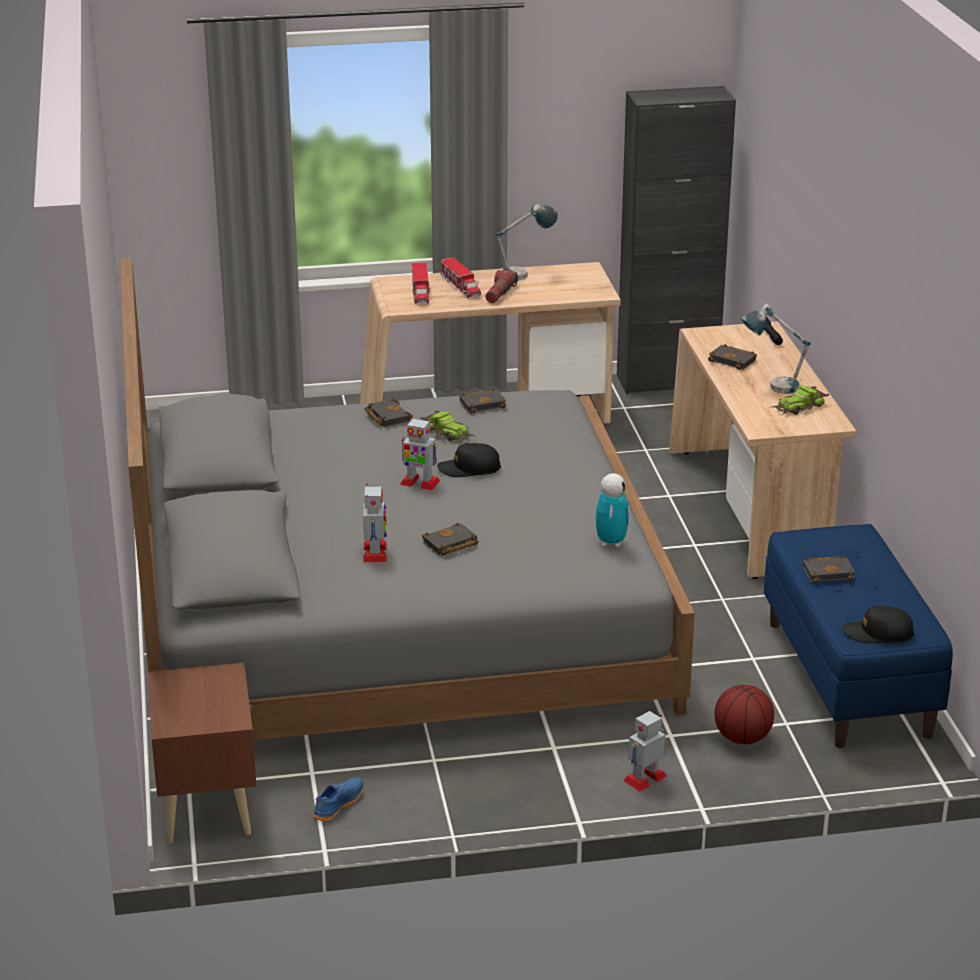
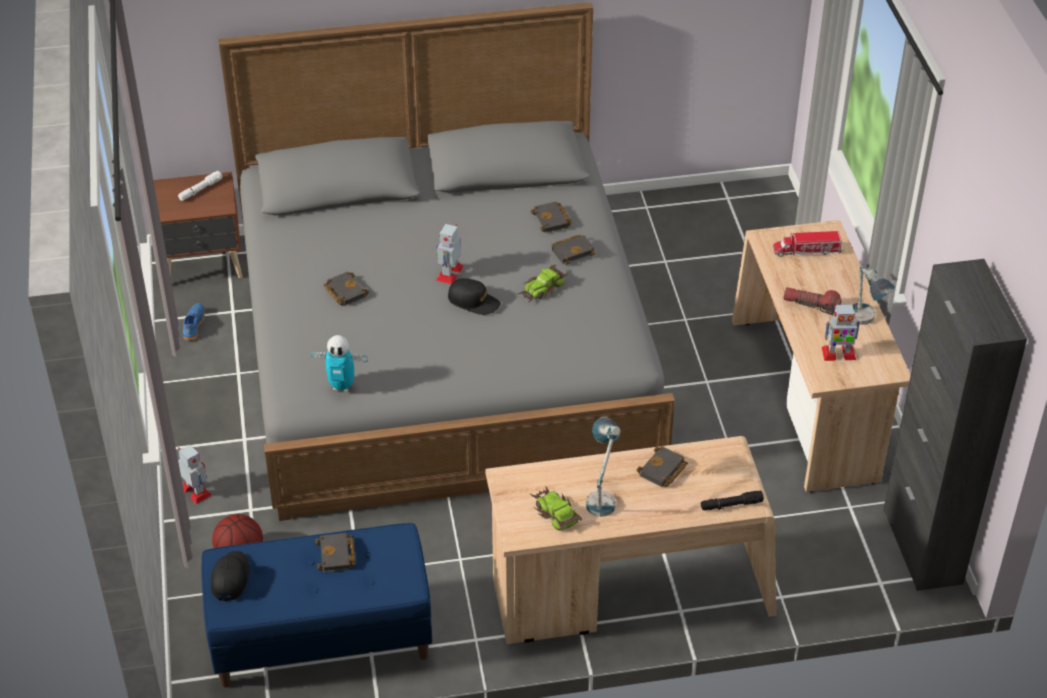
camera: 90 degrees right, 15 degrees up
(185, 693) = (200, 190): none -> white flashlight
(337, 804) = (193, 325): blue shoe -> blue shoe turned 120 degrees counterclockwise
(375, 553) = (335, 252): toy robot -> toy robot (838, 353)
(461, 286) = (824, 278): toy truck -> none
(469, 469) = (474, 301): black cap -> black cap turned 120 degrees clockwise
(483, 404) = (602, 310): black book -> black book (553, 220)

